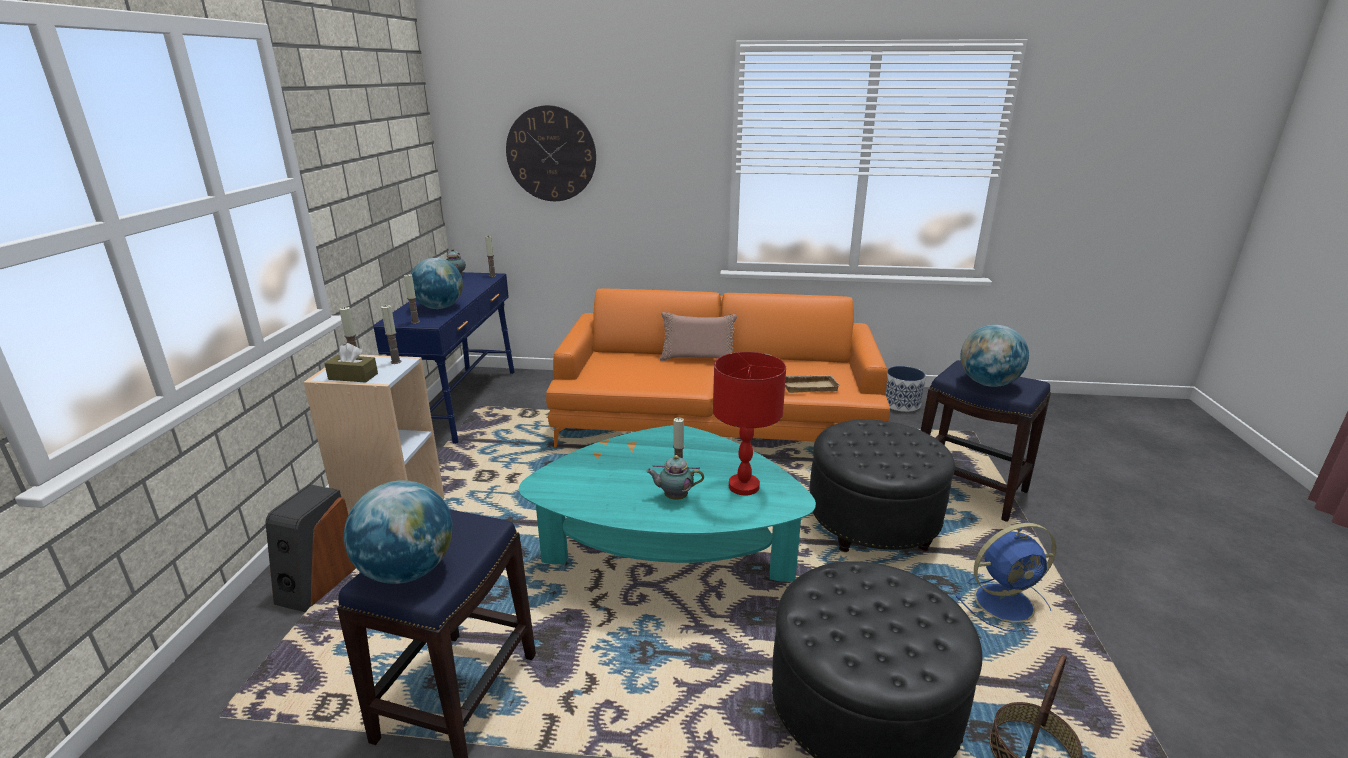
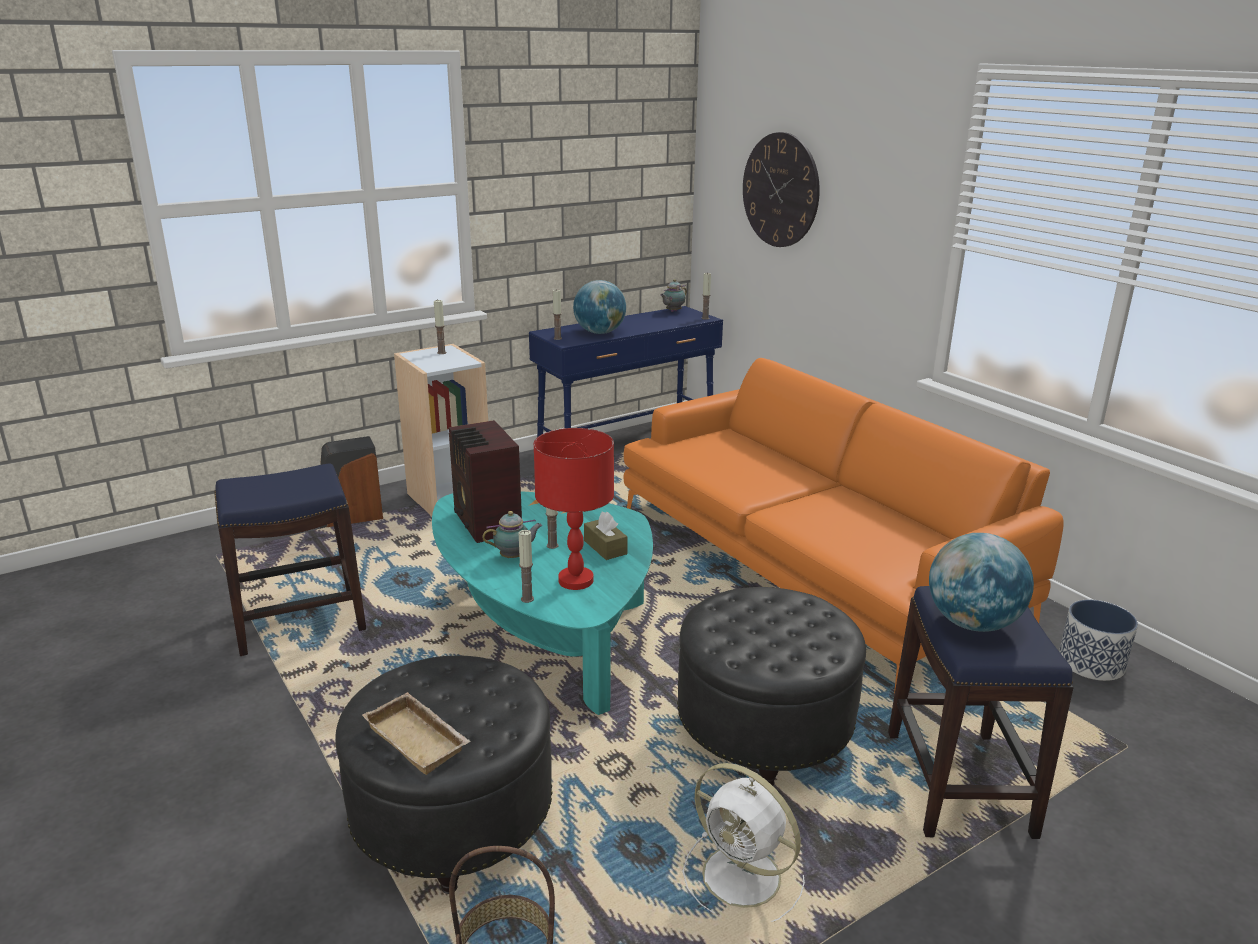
camera: 50 degrees right, 0 degrees up
(353, 376) = (421, 360): brown tissue box -> brown tissue box (605, 547)
(396, 362) = (463, 360): candle -> candle (527, 599)
(408, 571) = (251, 487): globe -> none
(601, 488) = (486, 524): none -> radio
(674, 497) = (514, 557): teapot -> teapot turned 105 degrees clockwise
(697, 359) = (808, 474): beige pillow -> none
(809, 386) = (859, 549): beige tray -> beige tray (420, 739)
(1006, 602) = (744, 878): blue fan -> white fan

